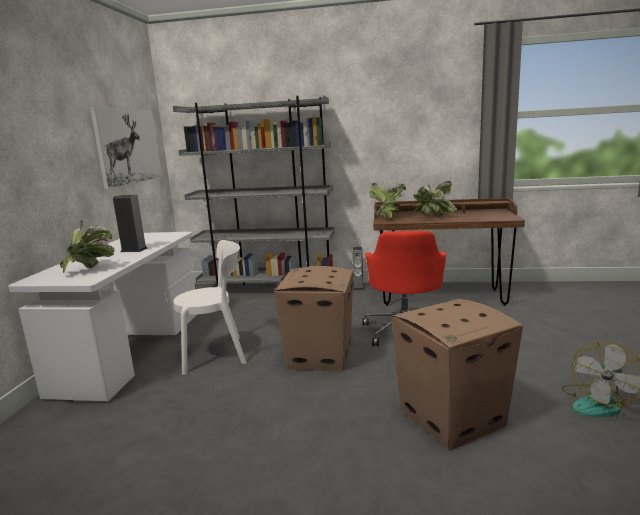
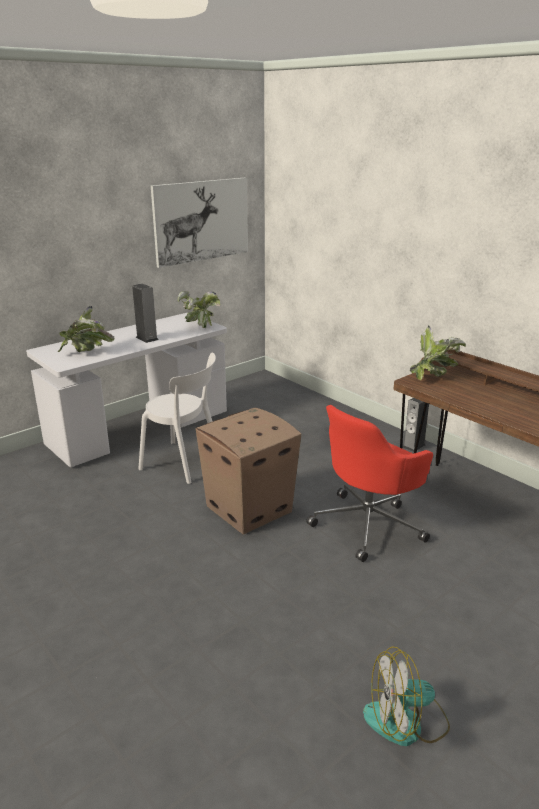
camera: 40 degrees right, 10 degrees up
(269, 290) = (322, 409): grey bookcase -> none
(433, 217) = (481, 397): potted plant -> potted plant (199, 326)
(453, 418) = (250, 634): cardboard box -> none

